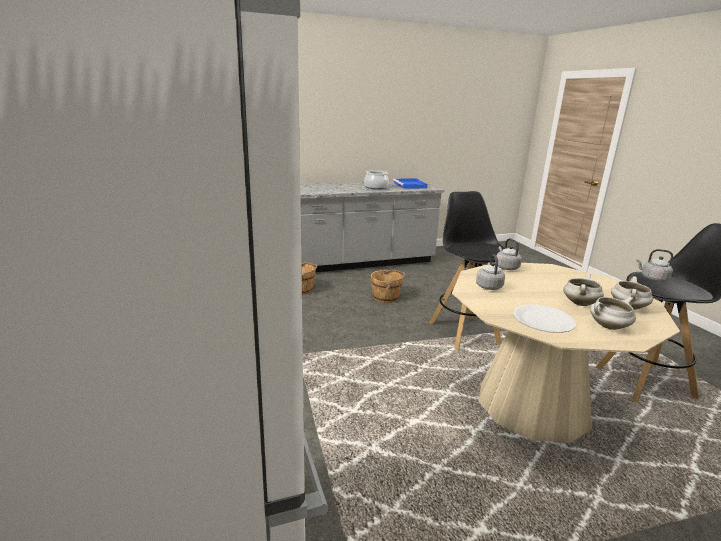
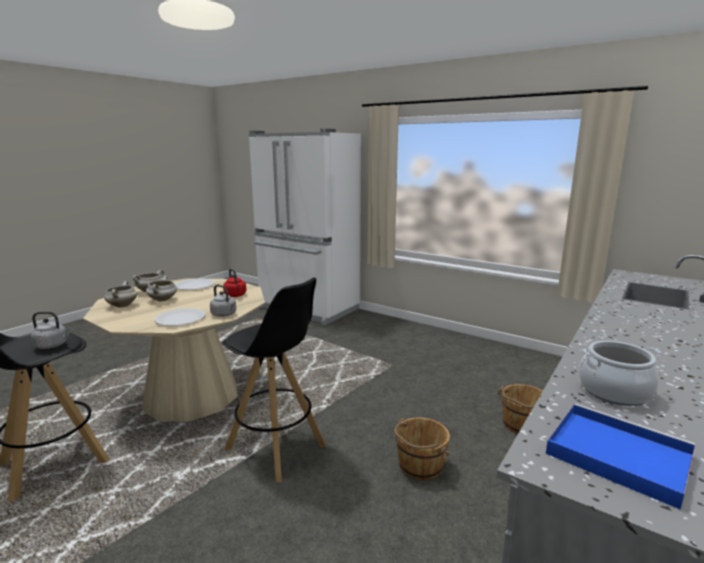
camera: 145 degrees right, 5 degrees down
(488, 286) = (235, 295): grey kettle -> red kettle
(548, 274) = (180, 318): none -> white plate

